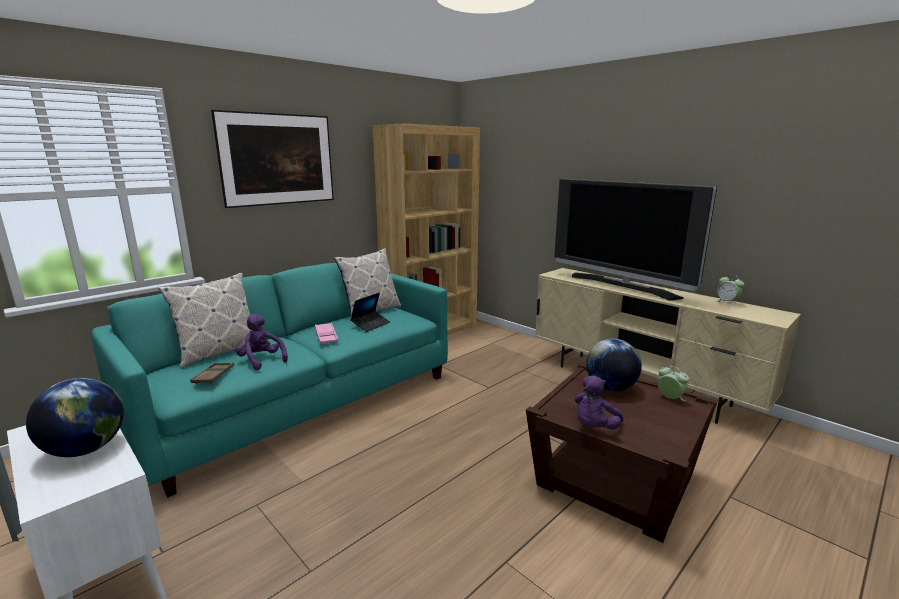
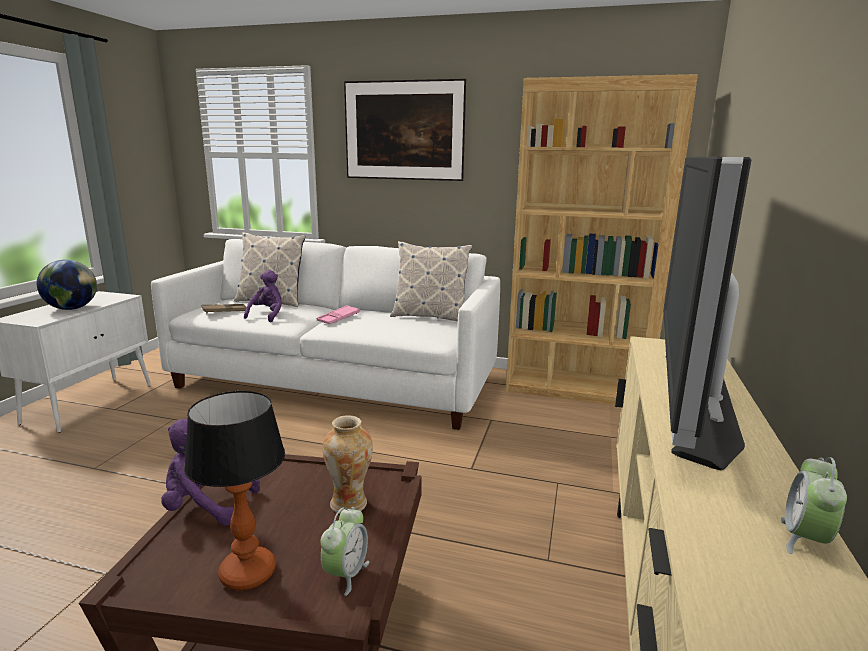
camera: 60 degrees right, 0 degrees up
(302, 402) = (335, 382): turquoise sofa -> white sofa
(371, 324) = (388, 324): laptop -> none
(610, 388) = (349, 504): globe -> vase
(664, 421) = (249, 573): none -> table lamp

